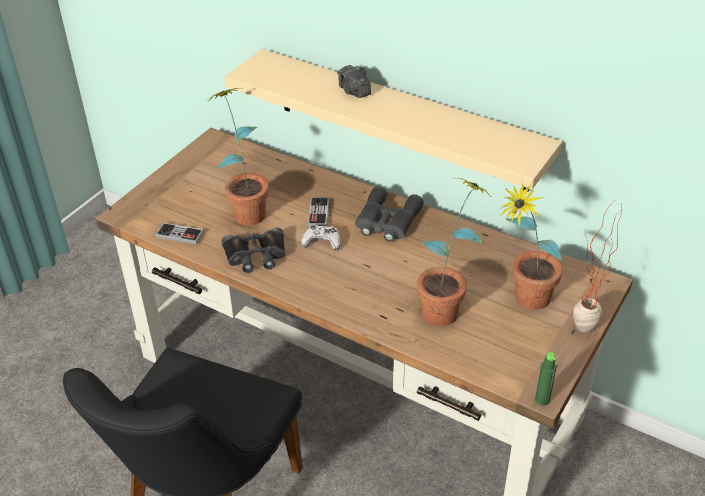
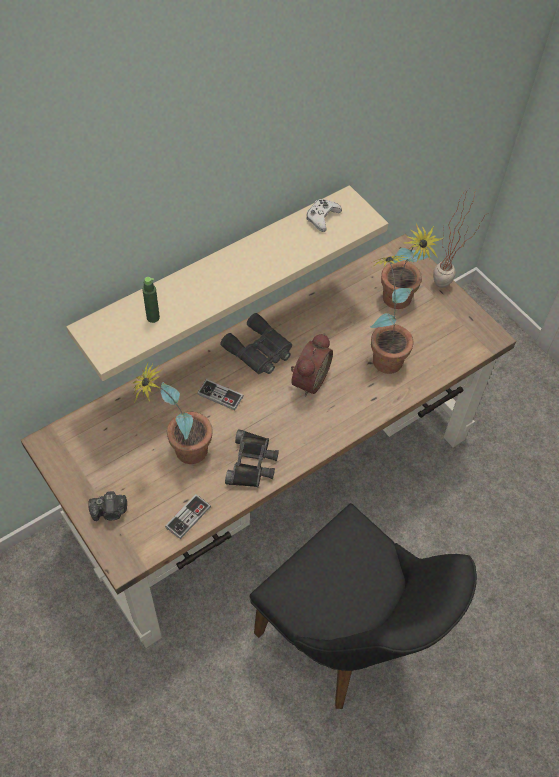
camera: 70 degrees left, 15 degrees up
(322, 241) = (260, 407): white game controller -> white game controller (322, 217)
(354, 91) = (196, 283): camera -> camera (110, 512)
(375, 263) = (308, 379): none -> alarm clock
(542, 400) = (497, 339): green bottle -> green bottle (153, 317)

